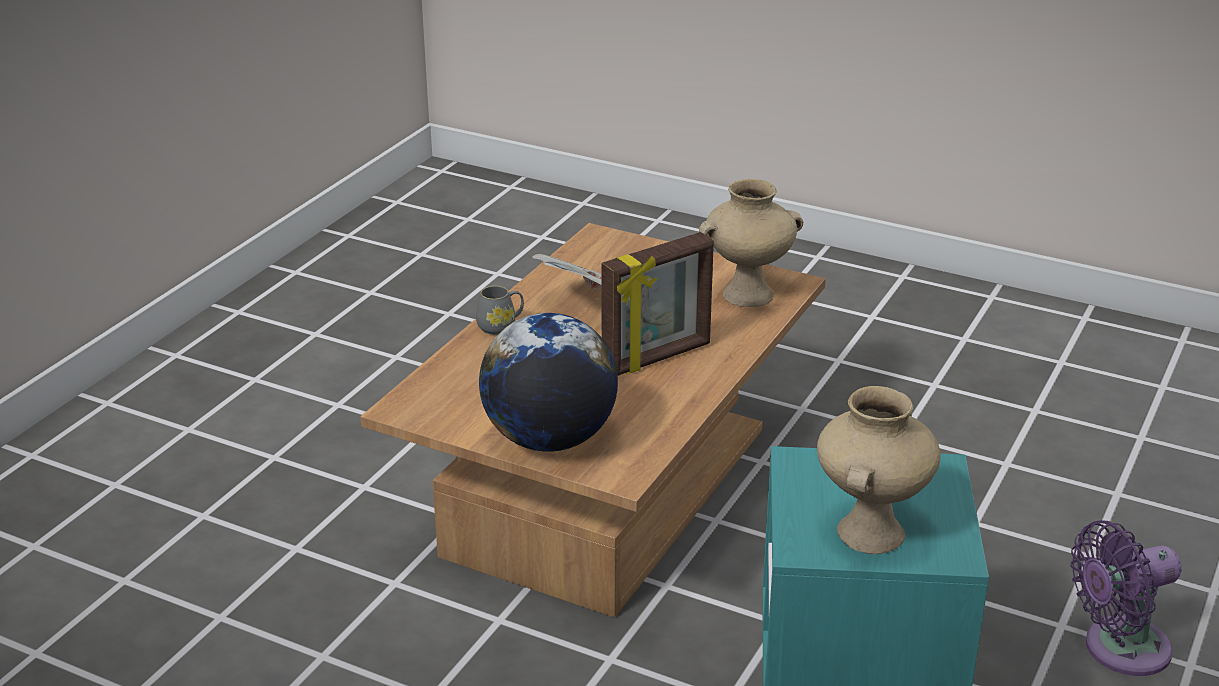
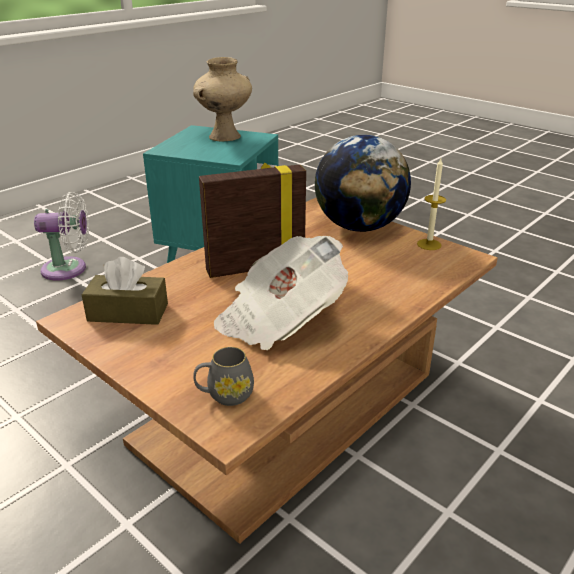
camera: 165 degrees left, 0 degrees up
(448, 422) = (429, 244): none -> candle
(501, 326) = (381, 313): grey mug -> grey mug (225, 395)
(748, 294) = (128, 312): beige vase -> brown tissue box
(1119, 649) = (69, 269): purple fan -> white fan

